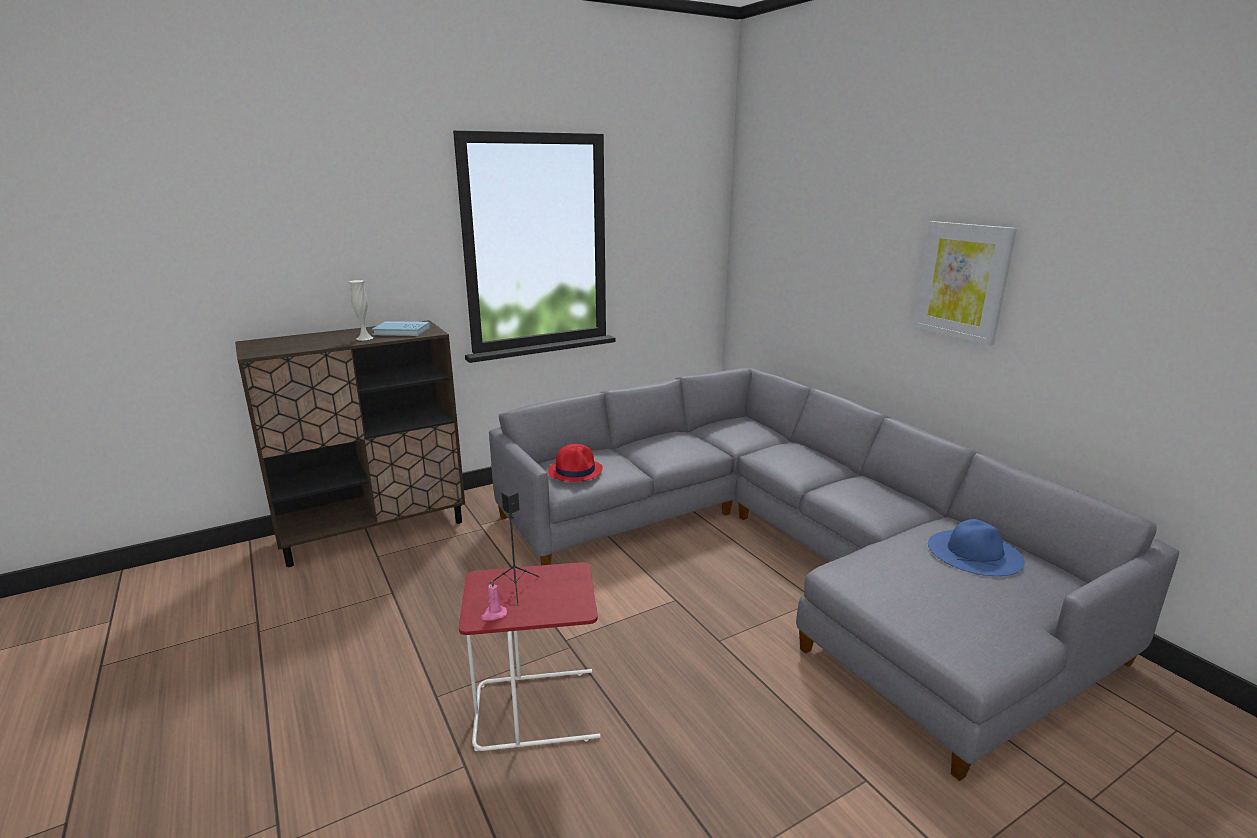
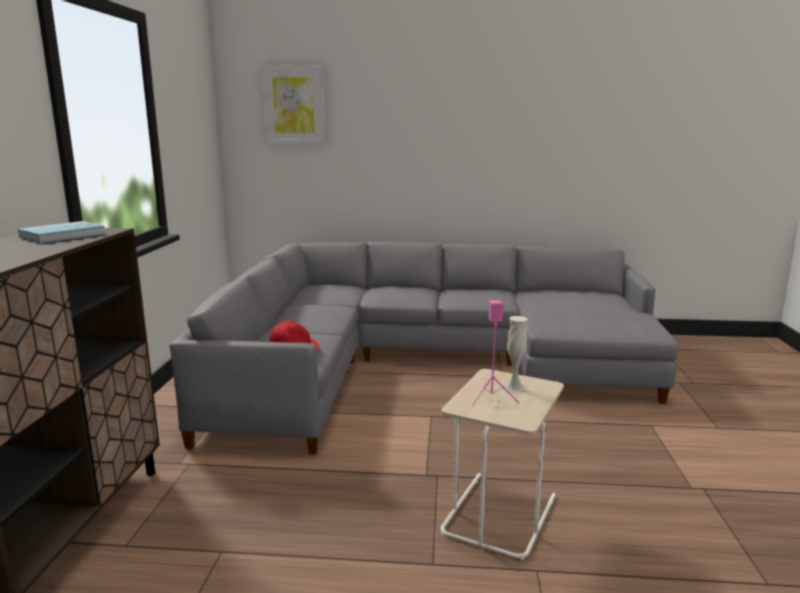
camera: 55 degrees left, 5 degrees down
(364, 338) = (44, 246): white vase -> white vase (514, 387)
(494, 614) = (523, 414): pink candle -> none
(516, 588) = (492, 398): black speaker -> pink speaker
(538, 708) = (498, 513): red side table -> beige side table
(962, 281) = (469, 139): picture -> picture (294, 105)
(974, 552) = (567, 296): blue hat -> none

